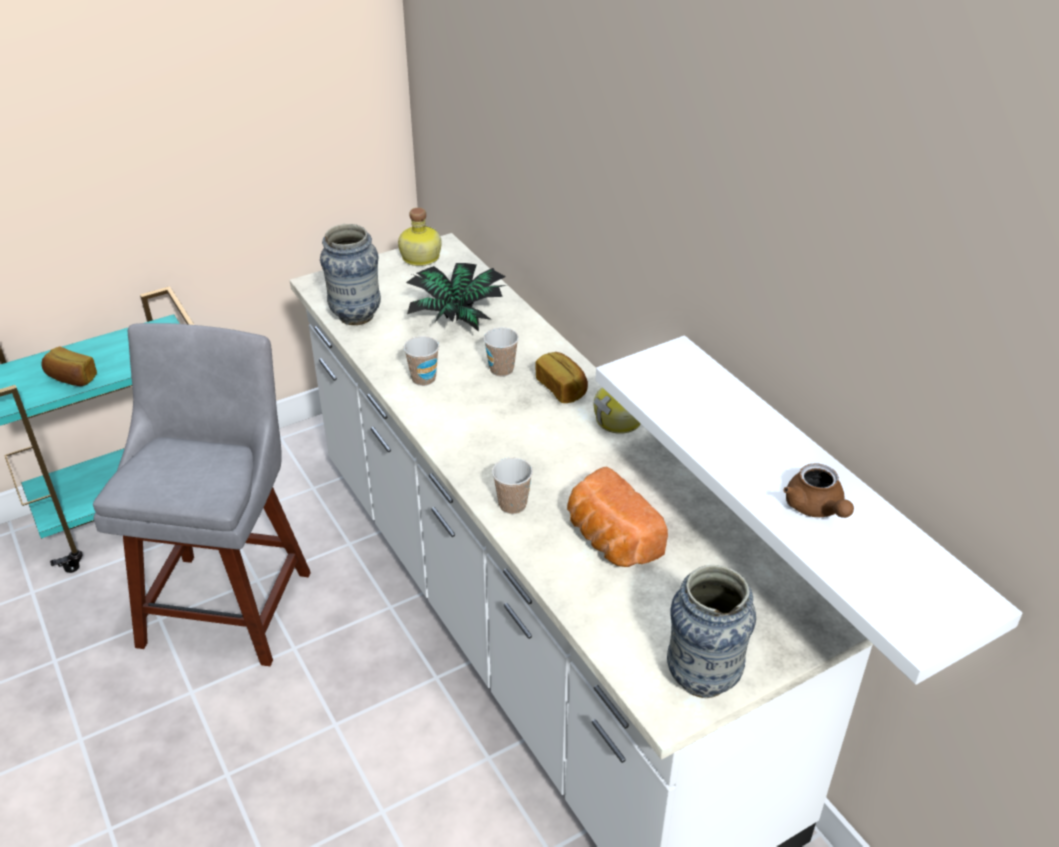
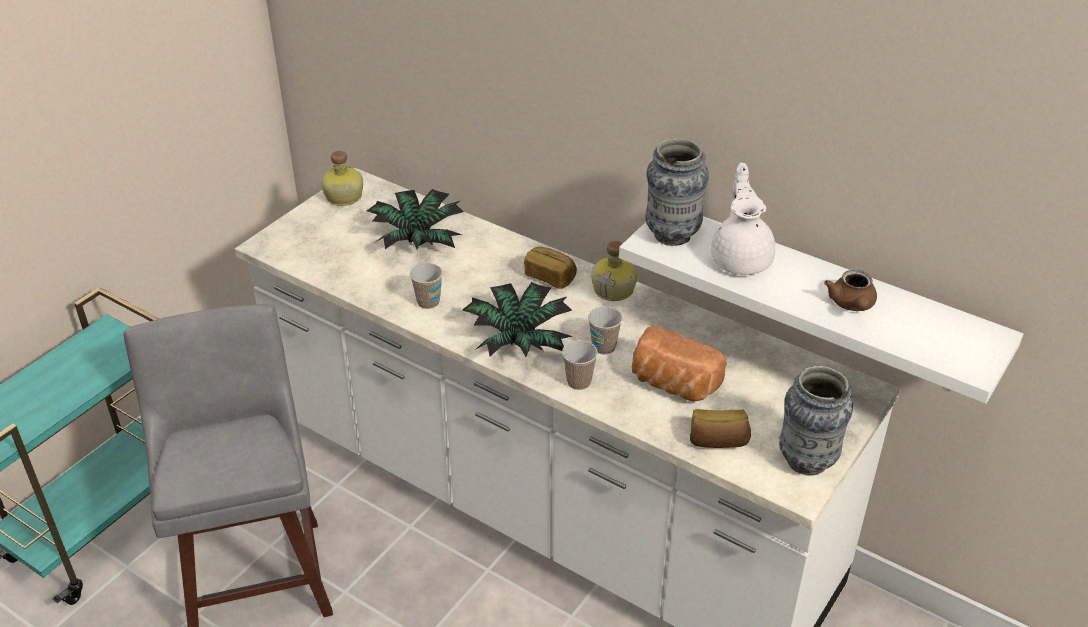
camera: 25 degrees left, 0 degrees up
(71, 378) = (48, 404): bread -> bread (718, 441)
(356, 316) = (325, 265): vase -> vase (672, 235)
(482, 443) = (518, 341): none -> potted plant
(501, 370) = (489, 276): cup -> cup (604, 347)
(722, 418) = (741, 259): none -> white teapot
(816, 508) = (852, 305): brown teapot -> brown teapot turned 45 degrees clockwise

